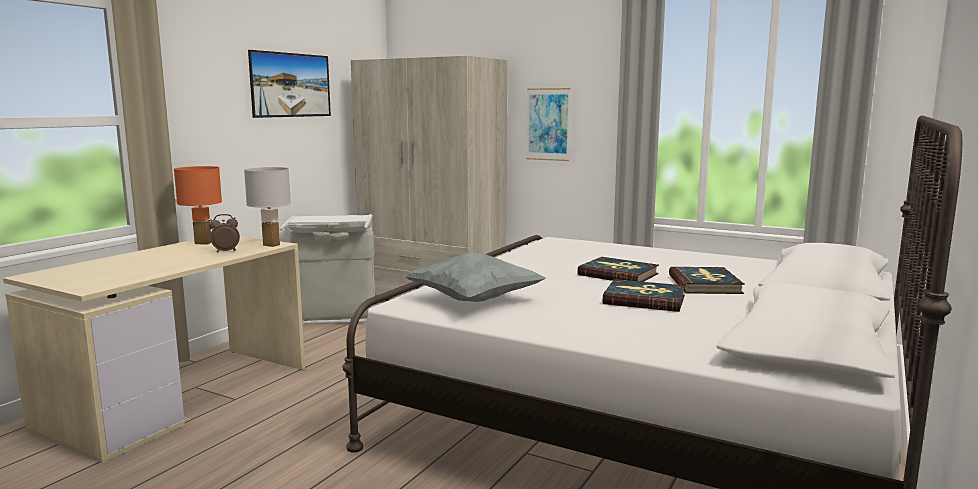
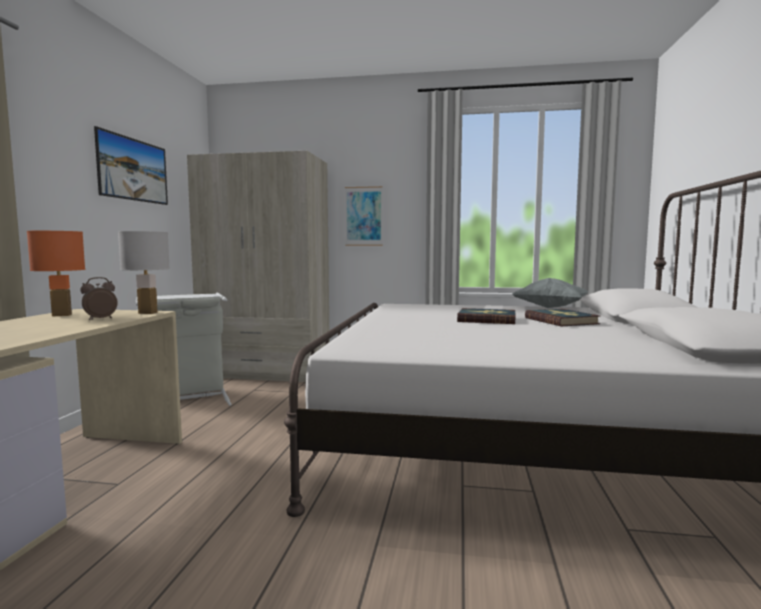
camera: 20 degrees left, 5 degrees down
(475, 300) = (406, 342): grey pillow -> grey pillow (550, 308)
(644, 299) = (541, 332): book -> none

